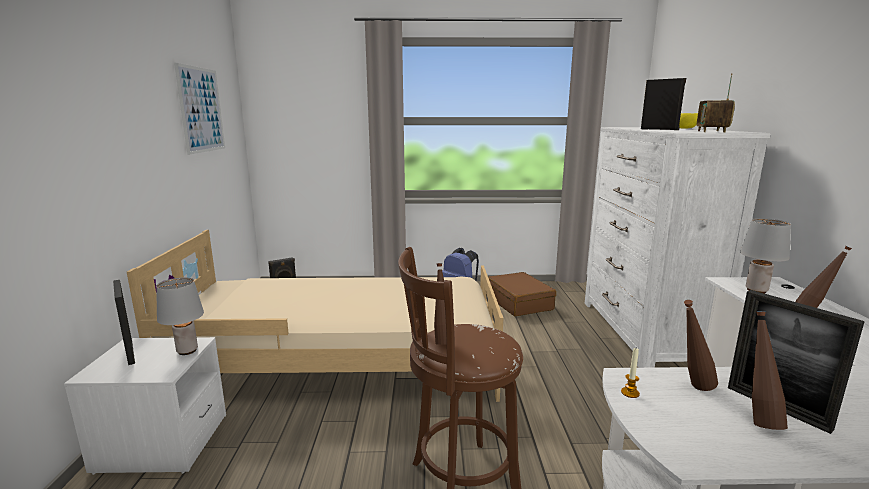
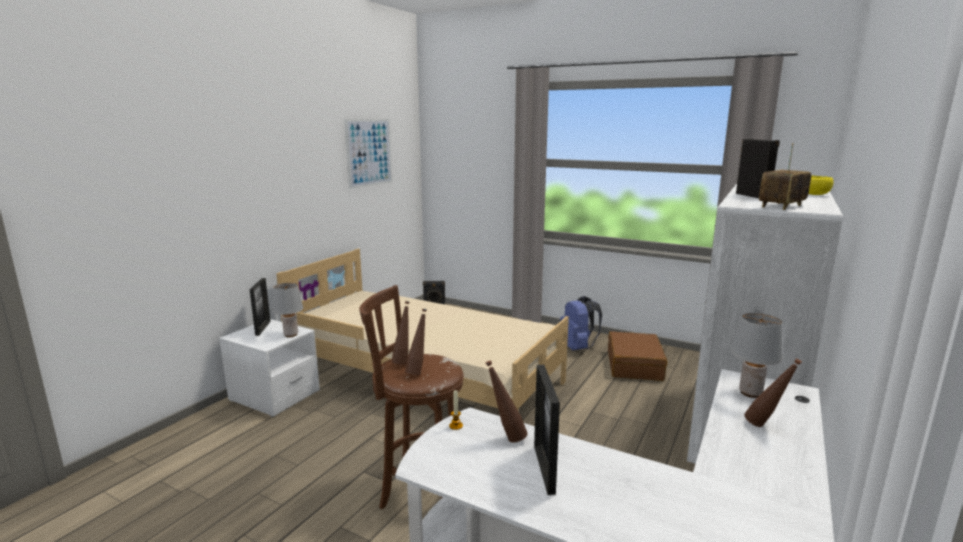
camera: 30 degrees right, 0 degrees up
(757, 419) = (512, 469): brown bottle -> brown bottle (418, 372)

